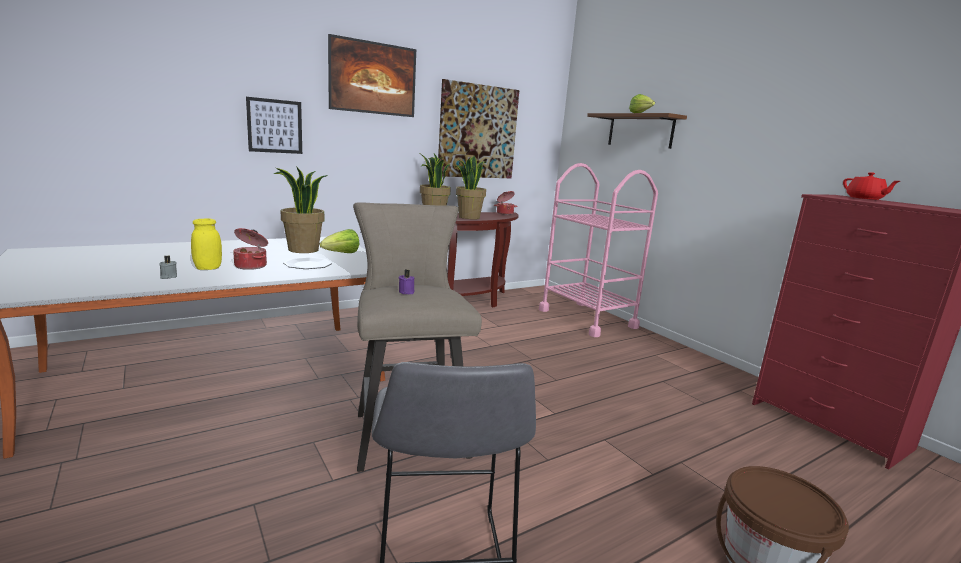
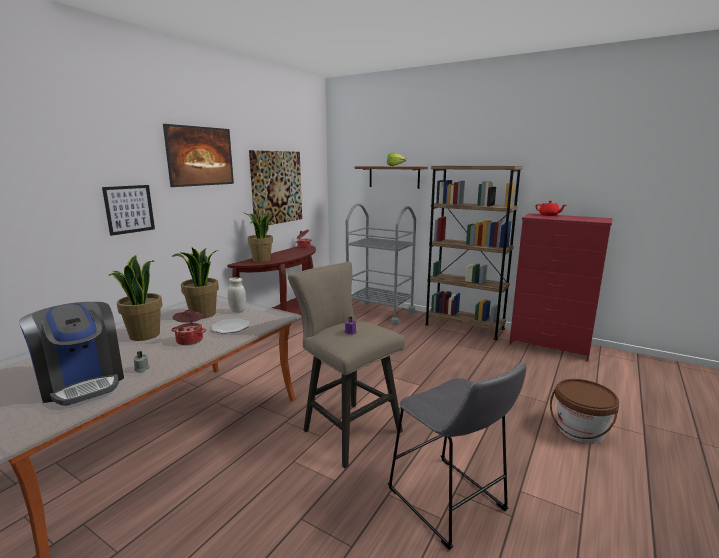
camera: 25 degrees left, 0 degrees up
(107, 274) = (82, 382): none -> coffee machine
(208, 268) = (159, 352): yellow jar -> none
(341, 254) = (238, 311): lettuce -> white jar
(468, 217) = (287, 256): potted plant -> potted plant (144, 335)
(587, 318) = (379, 313): pink cart -> grey cart
(697, 363) = (464, 327): none -> brown bookcase

